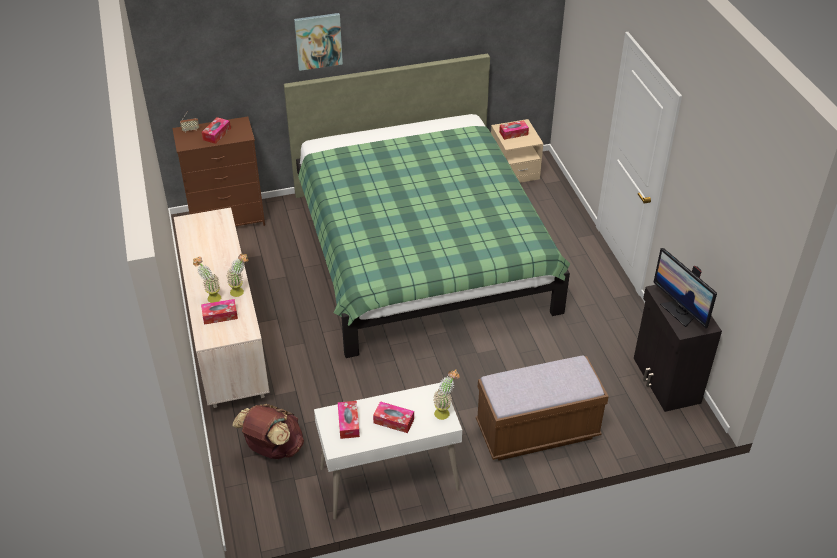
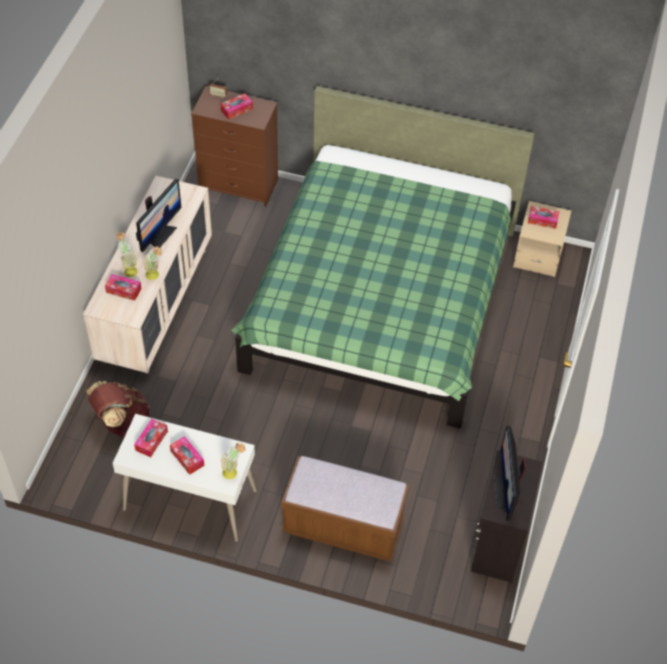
camera: 30 degrees right, 10 degrees up
(217, 259) = (160, 235): none -> monitor
(318, 41) = (356, 60): picture -> none

